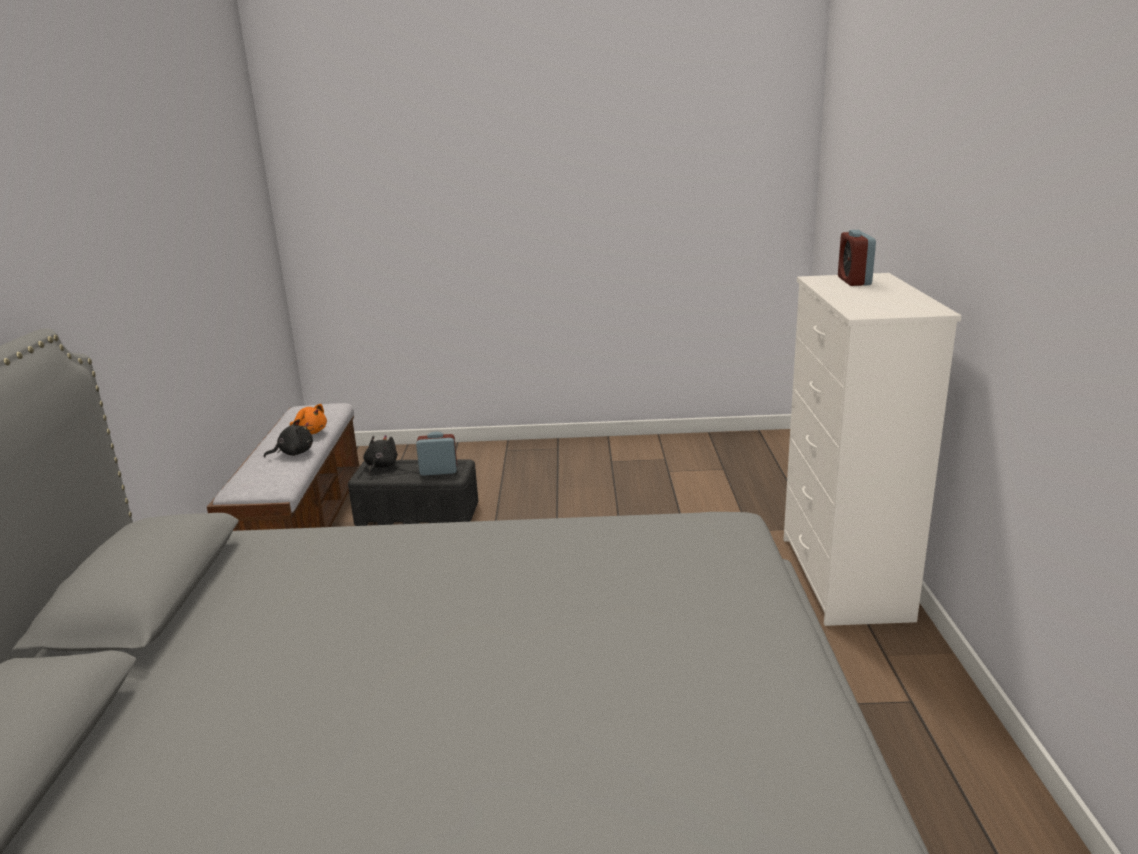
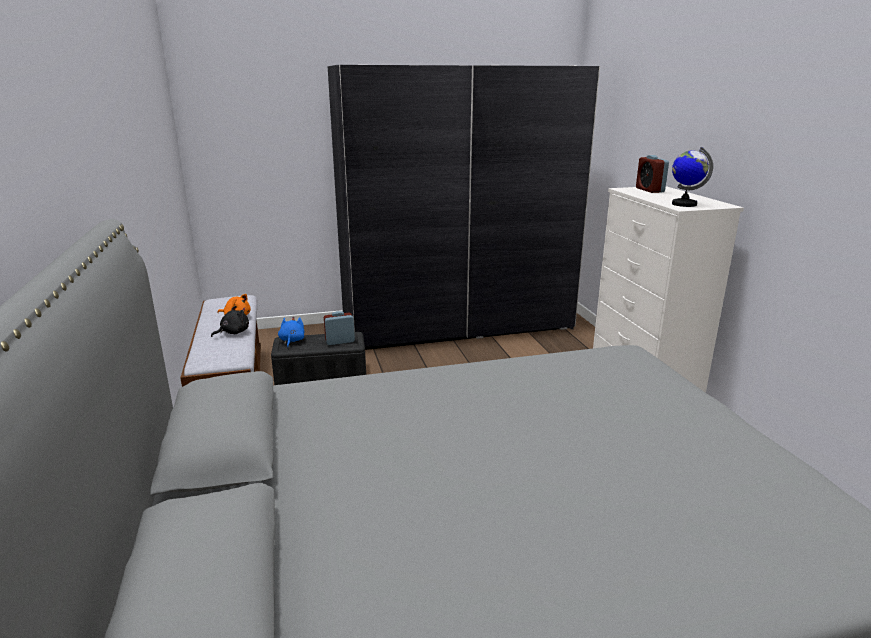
camera: 15 degrees left, 0 degrees up
(380, 466) = (291, 341): black plush toy -> blue plush toy
(630, 457) = (458, 326): none -> grey wardrobe
(872, 307) = (684, 204): none -> globe

